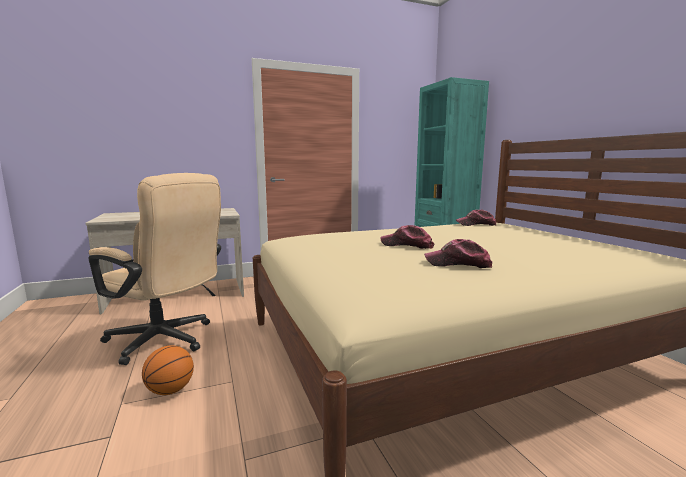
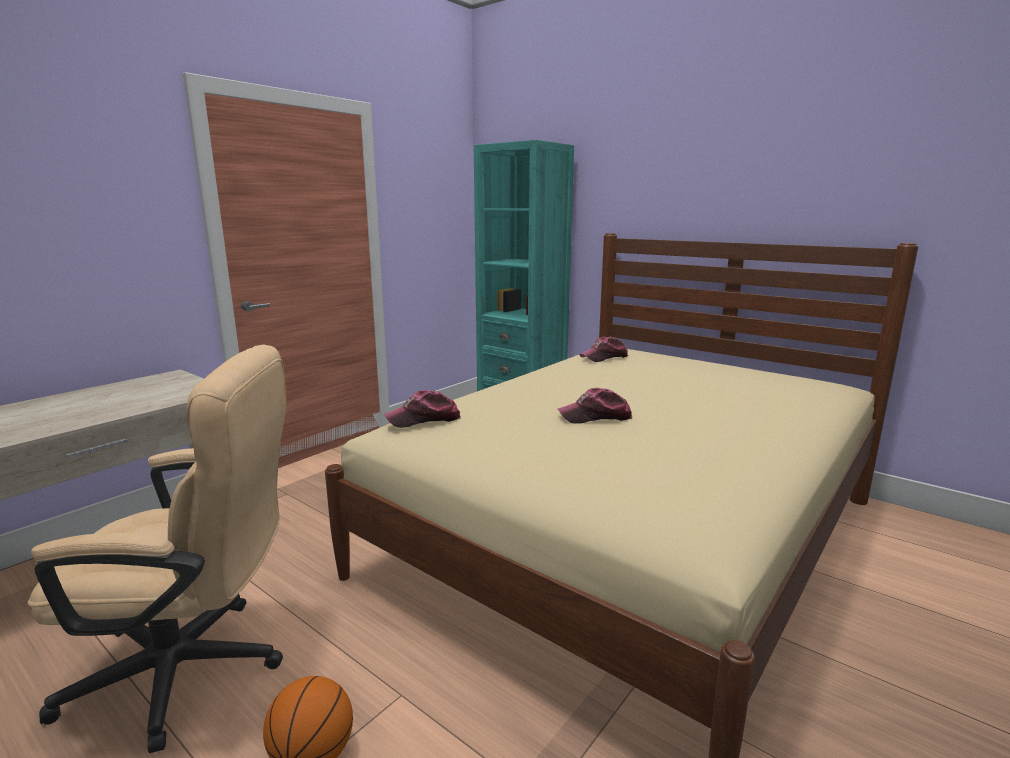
camera: 30 degrees left, 5 degrees up
(458, 264) = (700, 441): cap -> cap (424, 419)

